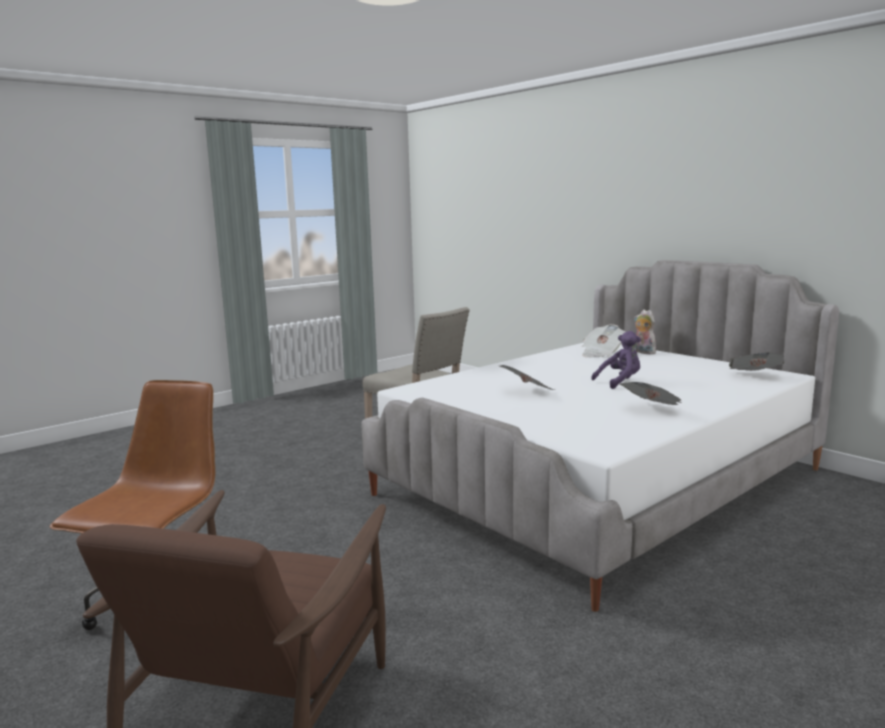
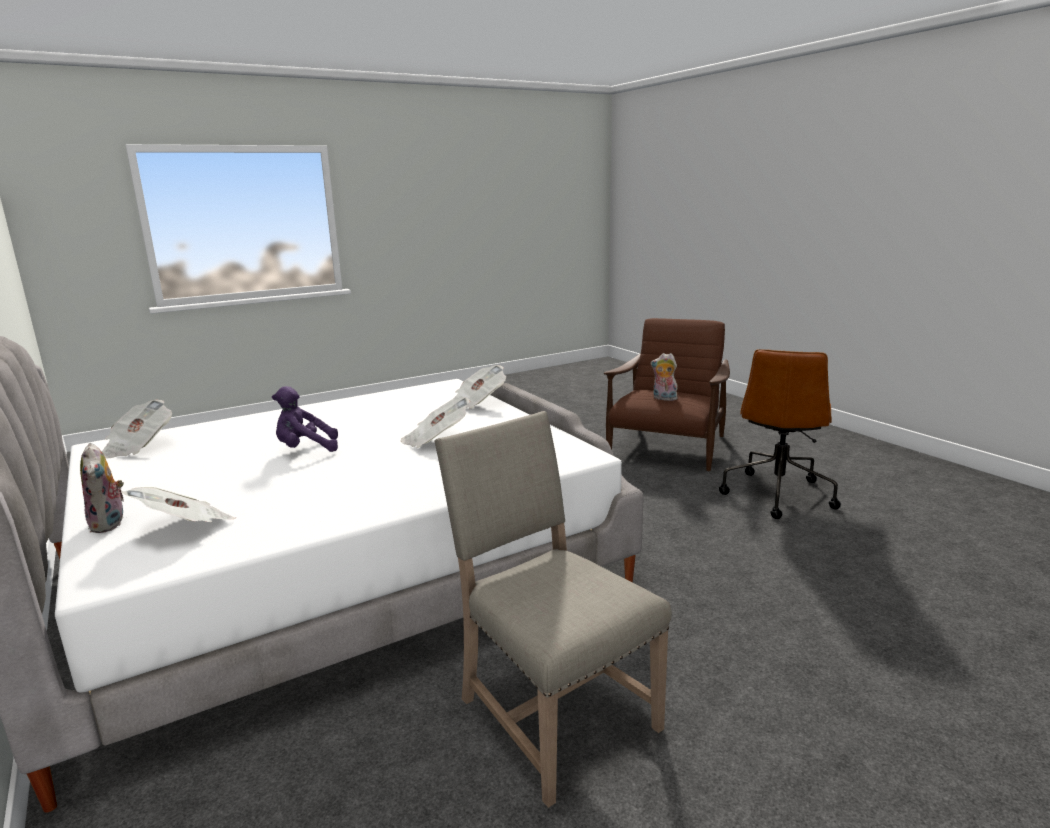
camera: 170 degrees left, 5 degrees up
(280, 565) = (663, 398): none -> plush toy
(652, 410) = (351, 411): newspaper -> newspaper (476, 403)

